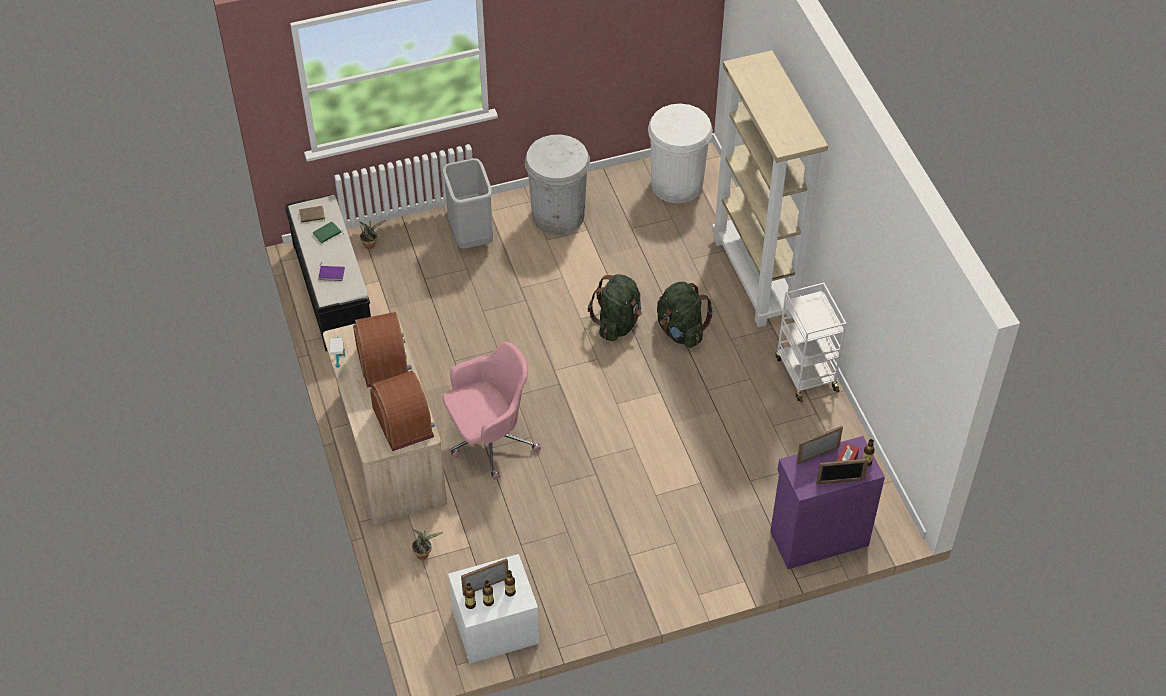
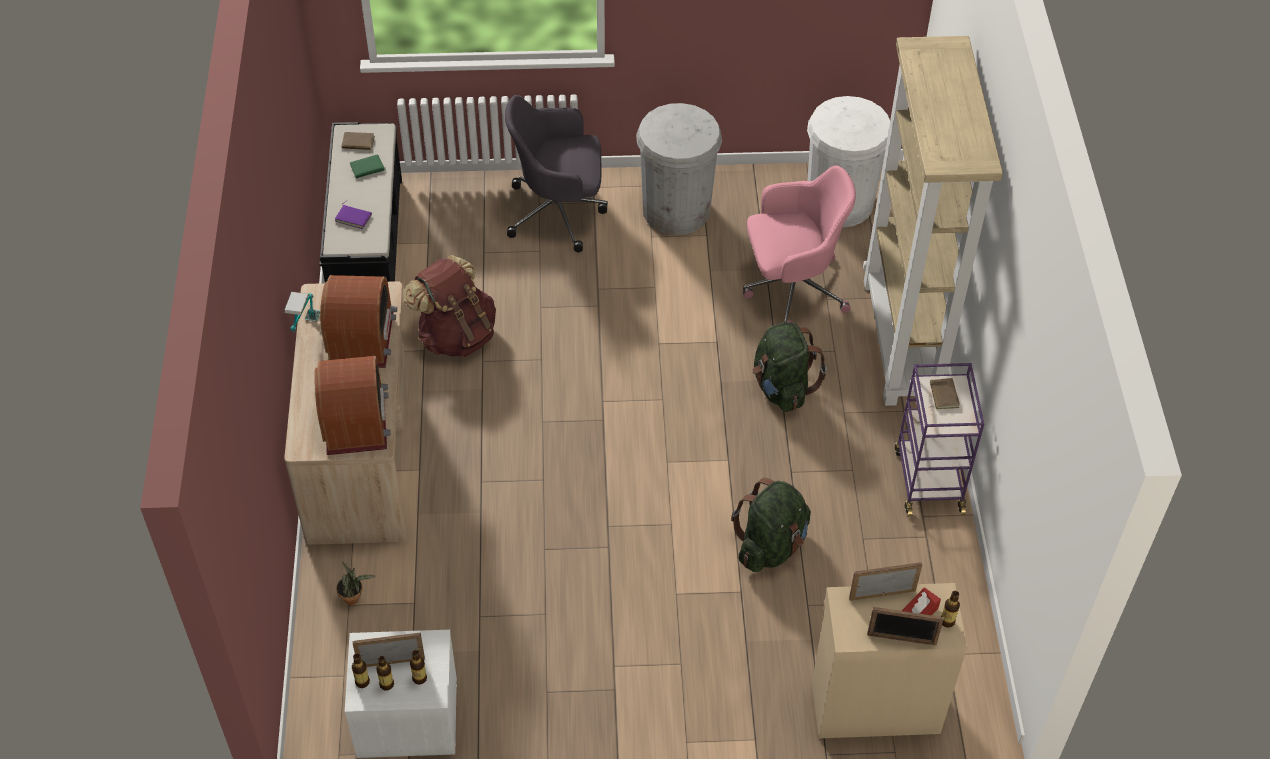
camera: 15 degrees right, 0 degrees up
(371, 244) = (434, 197): potted plant -> none
(427, 346) = (456, 335): none -> brown backpack
(470, 236) = (558, 212): grey trash can -> grey office chair
(489, 440) = (489, 471): pink office chair -> pink office chair (791, 288)
(618, 323) = (704, 360): green backpack -> green backpack (771, 546)
(805, 373) = (928, 479): white cart -> purple cart
(810, 309) = (942, 395): none -> brown book
(817, 537) = (874, 704): purple cabinet -> beige cabinet

